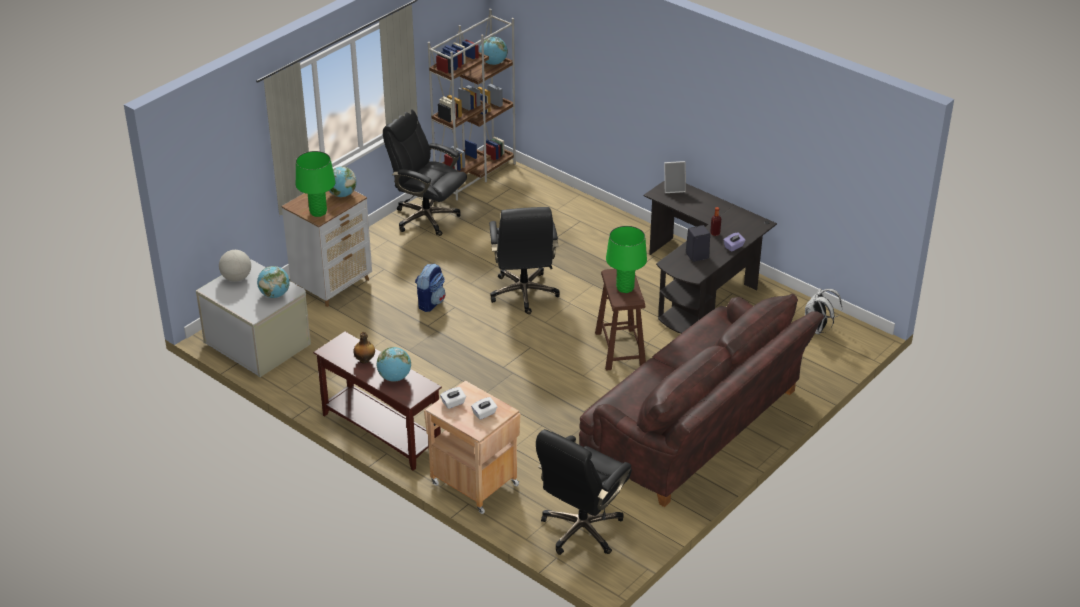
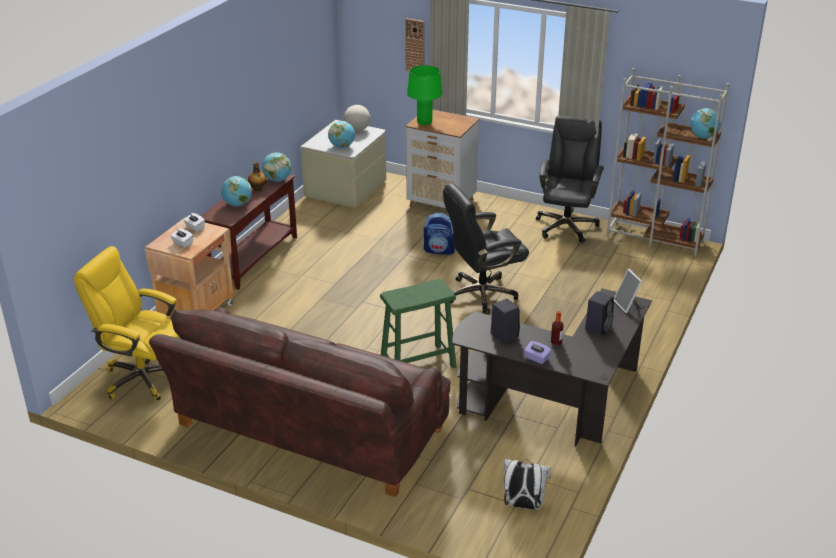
camera: 75 degrees right, 5 degrees down
(245, 153) = (415, 46): none -> wall clock
(342, 194) = (456, 126): globe -> globe (277, 180)
(583, 528) = (144, 379): black office chair -> yellow office chair
(620, 349) = (418, 363): brown stool -> green stool
(625, 288) = (415, 295): green table lamp -> none
(700, 209) = (598, 327): none -> black speaker

